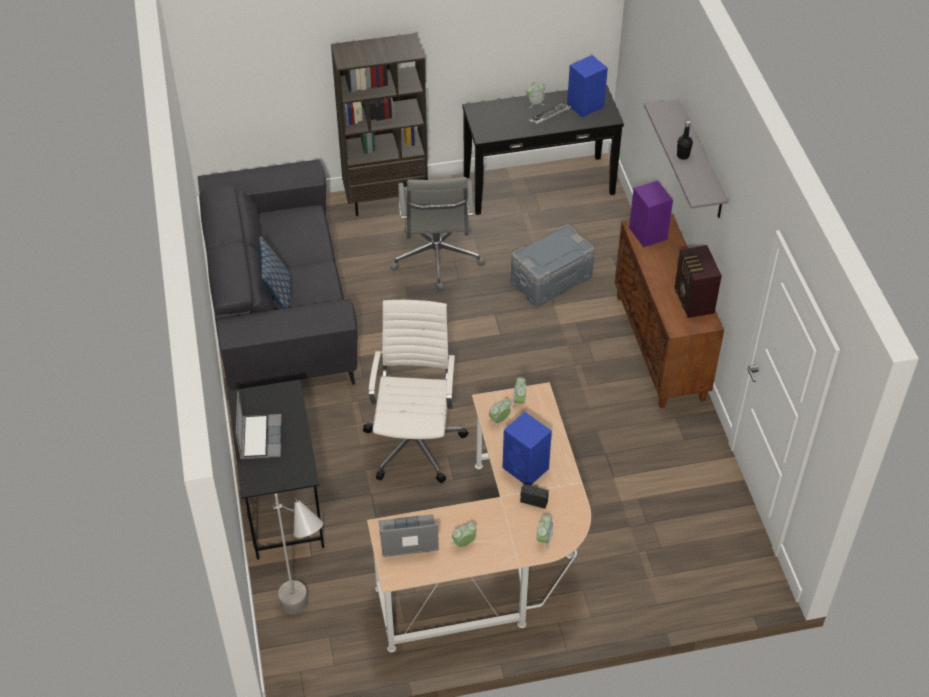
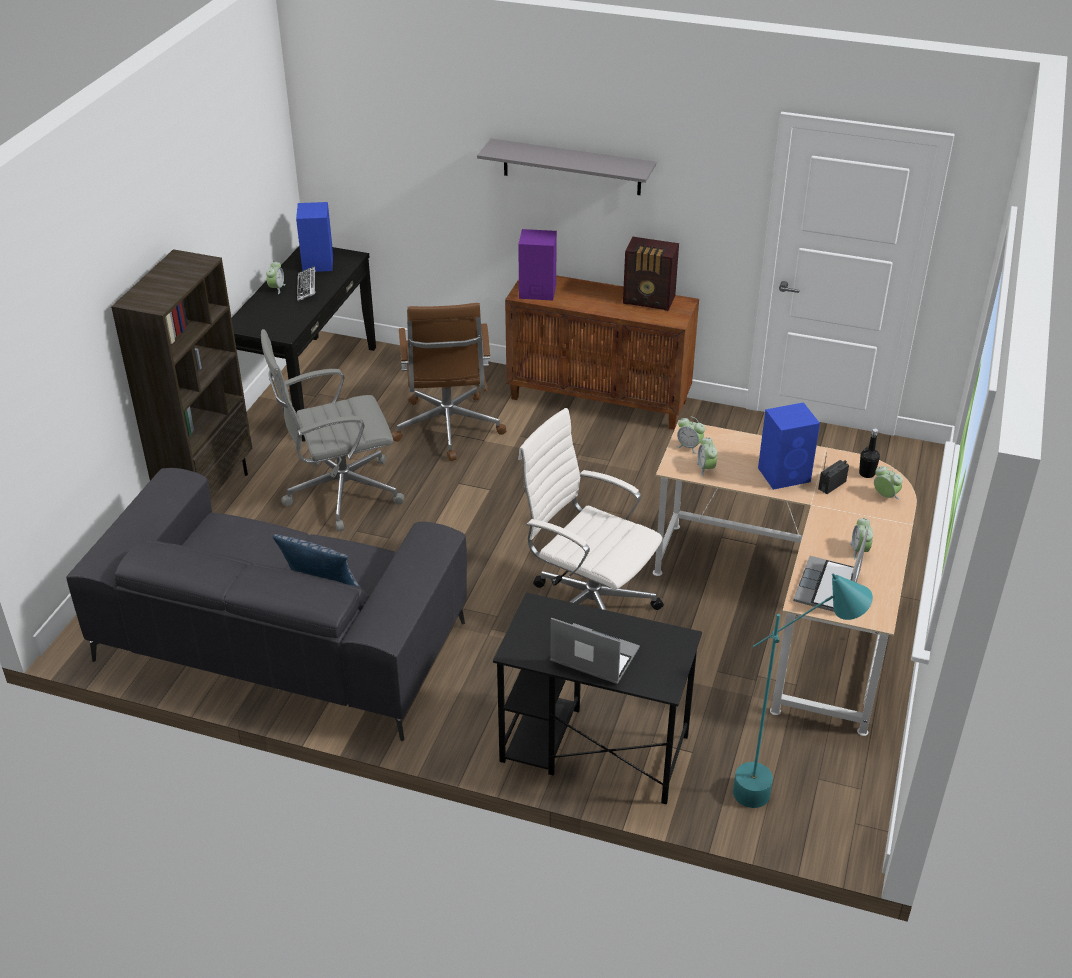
camera: 60 degrees left, 10 degrees down
(307, 618) = (781, 788): grey floor lamp -> turquoise floor lamp
(436, 259) = (339, 492): grey office chair -> grey office chair turned 135 degrees clockwise
(550, 279) = (448, 429): grey storage box -> brown office chair
(683, 155) = (572, 161): black bottle -> black bottle (866, 473)

